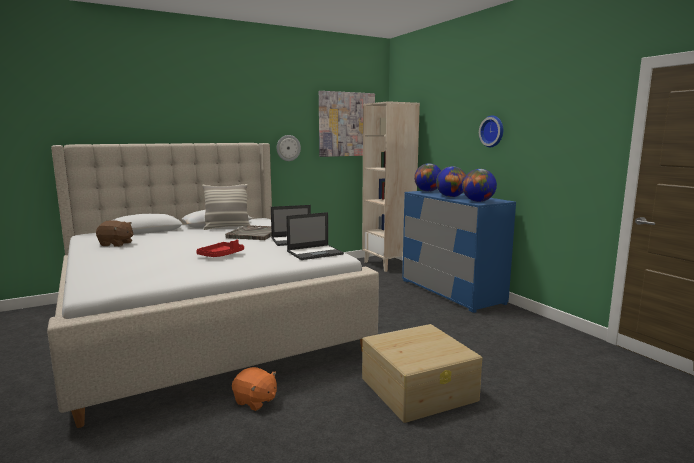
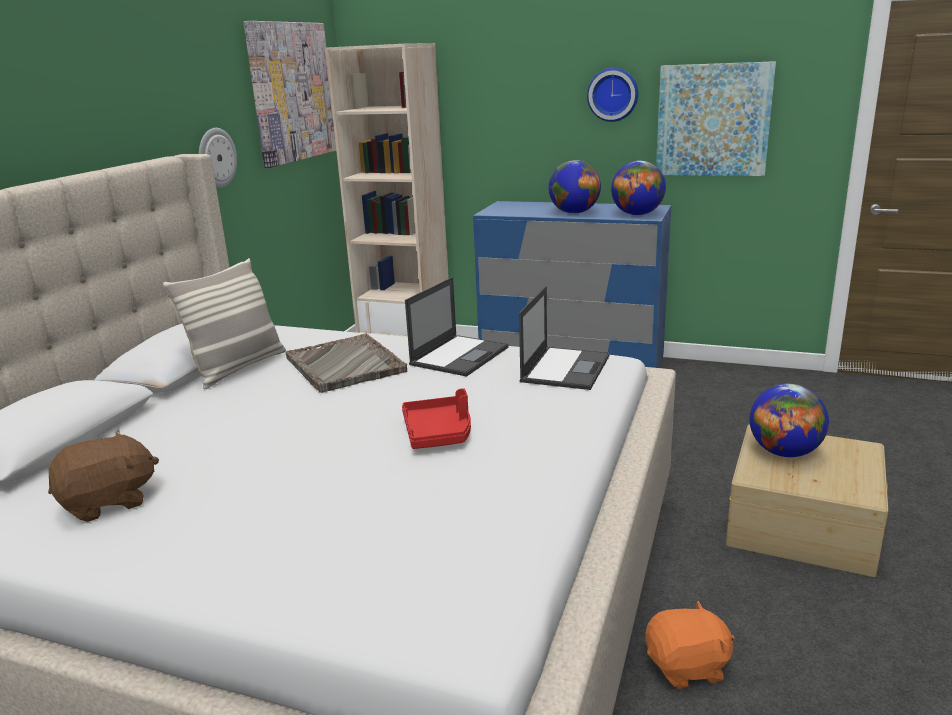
camera: 40 degrees left, 10 degrees up
(427, 191) = (502, 208): globe -> globe (784, 452)
(542, 149) = (713, 120): none -> picture

